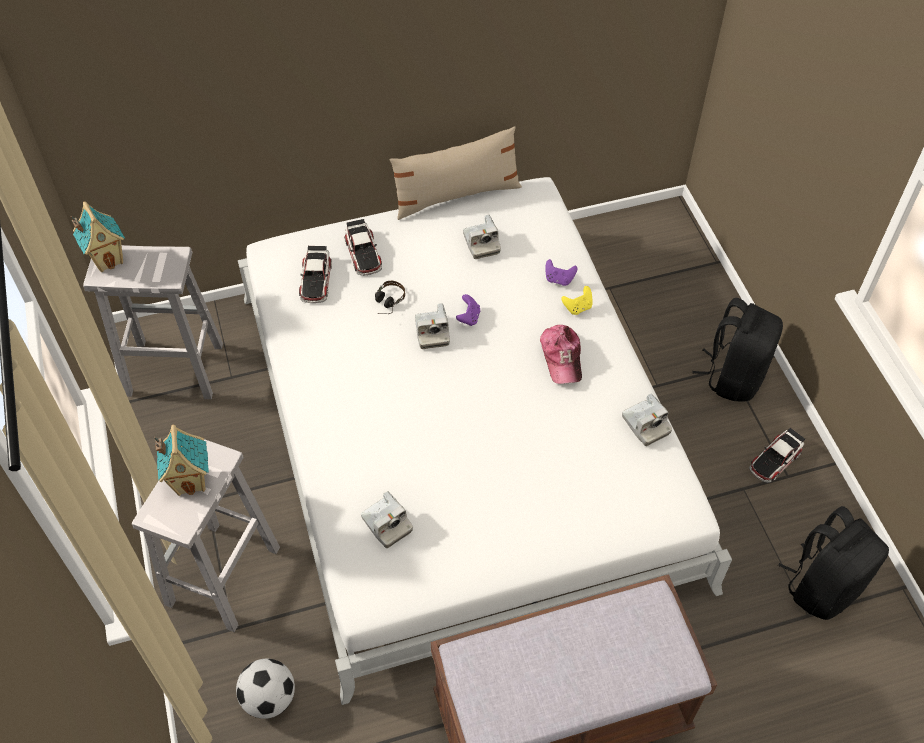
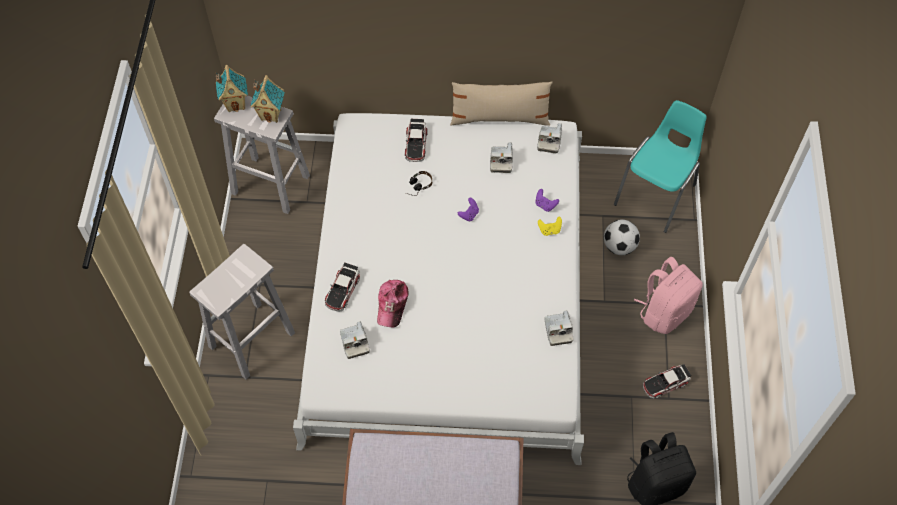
camera: 20 degrees right, 5 degrees up
(191, 481) = (234, 275): toy house -> toy house (271, 114)
(269, 698) = (252, 430): football -> football (619, 246)
(316, 279) = (375, 154): toy car -> toy car (342, 290)
(432, 332) = (439, 217): camera -> camera (549, 141)
(561, 357) = (521, 263): cap -> cap (392, 304)
(661, 247) = (656, 195): none -> turquoise chair
(733, 375) = (664, 311): black backpack -> pink backpack

